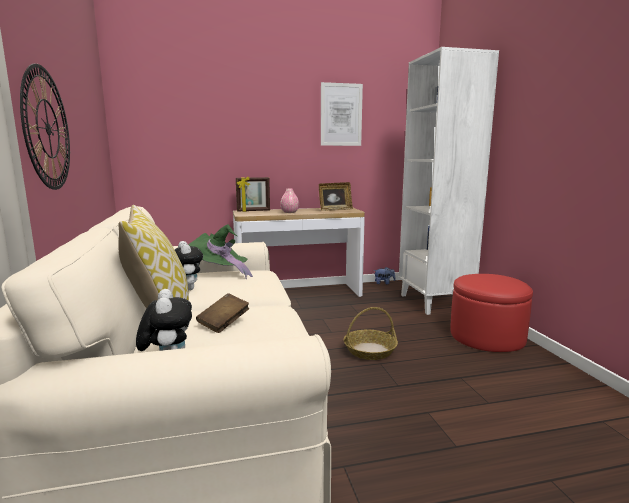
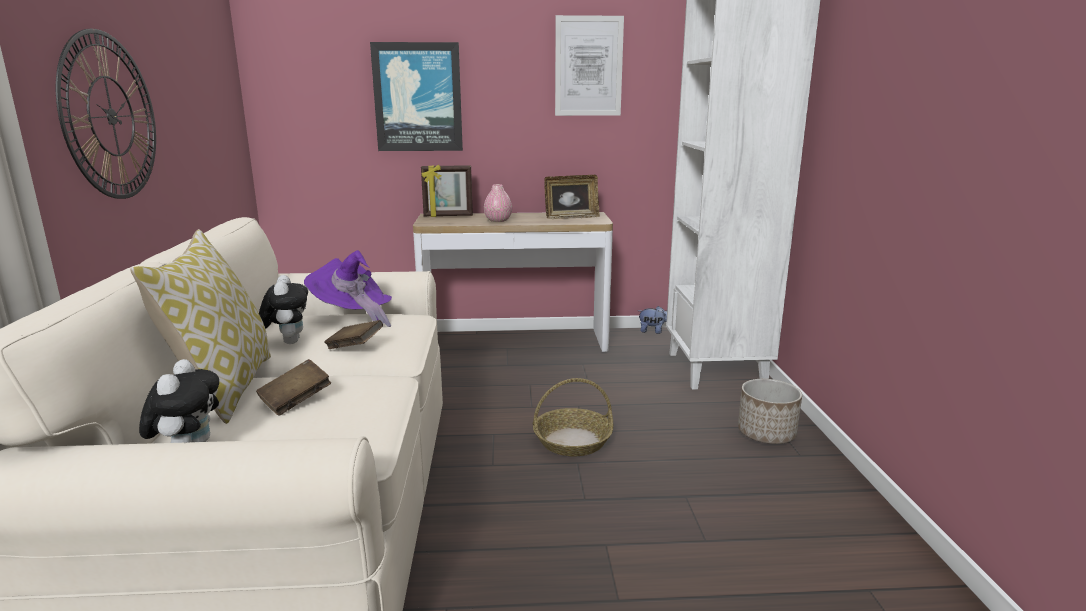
camera: 10 degrees right, 5 degrees up
(220, 272) = (353, 317): green hat -> purple hat
(231, 133) = (418, 97): none -> picture
(238, 289) = (355, 347): none -> brown book
(487, 336) = (767, 433): red ottoman -> planter

